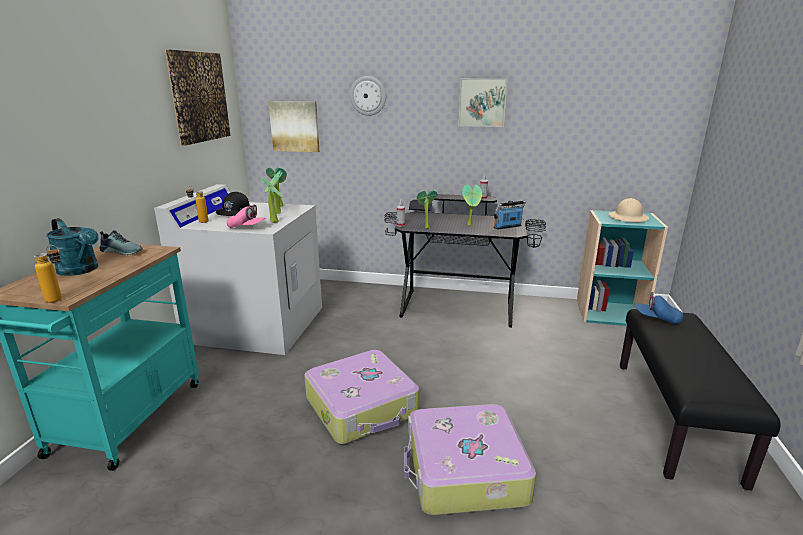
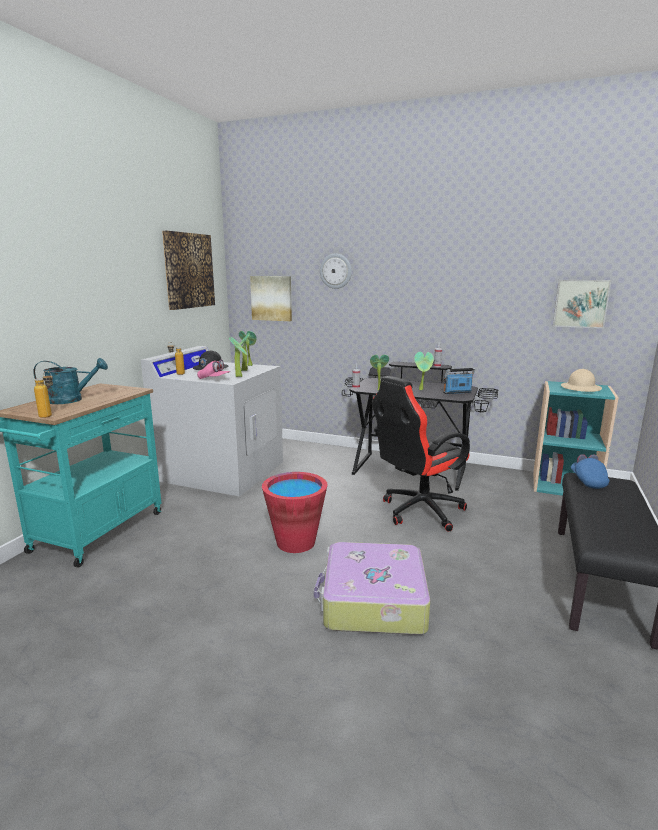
camera: 10 degrees right, 5 degrees down
(81, 270) = (72, 400): turquoise watering can -> turquoise watering can turned 60 degrees counterclockwise
(123, 251) = (107, 389): shoe -> none
(362, 407) = (295, 542): suitcase -> red bucket
(479, 357) = (417, 513): none -> black office chair
(482, 102) = (439, 276): picture -> picture (580, 303)
(656, 318) = (588, 481): blue cap -> blue cap turned 60 degrees clockwise

